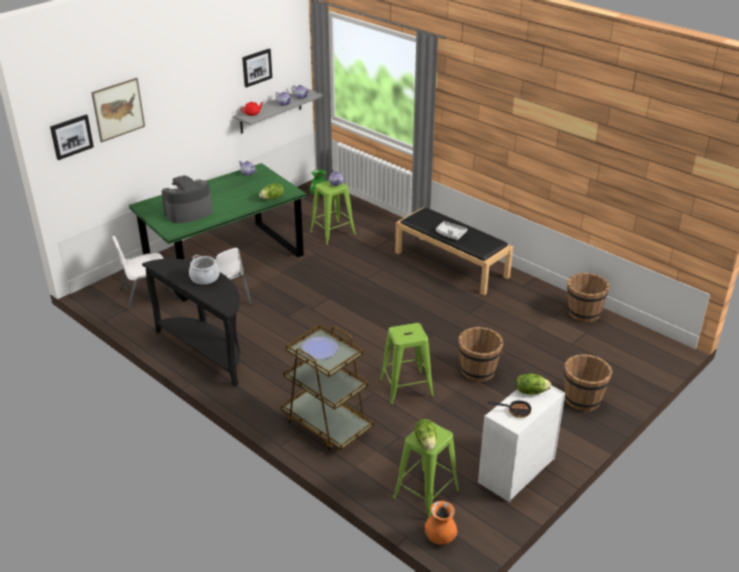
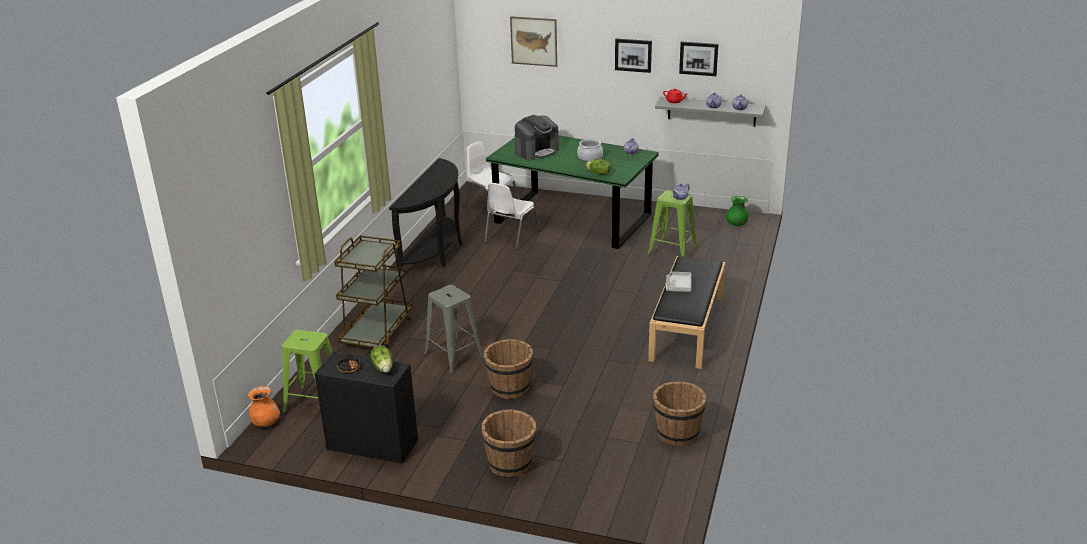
camera: 65 degrees right, 5 degrees down
(71, 136) = (486, 47): picture -> picture (633, 55)
(188, 212) = (536, 151): coffee machine -> coffee machine turned 105 degrees clockwise
(205, 278) = (436, 184): cooking pot -> cooking pot (590, 158)
(319, 349) = (370, 252): plate -> none
(406, 388) = (454, 356): green stool -> grey stool
(426, 441) = (296, 339): lettuce -> none
(516, 471) = (371, 444): white dresser -> black dresser

